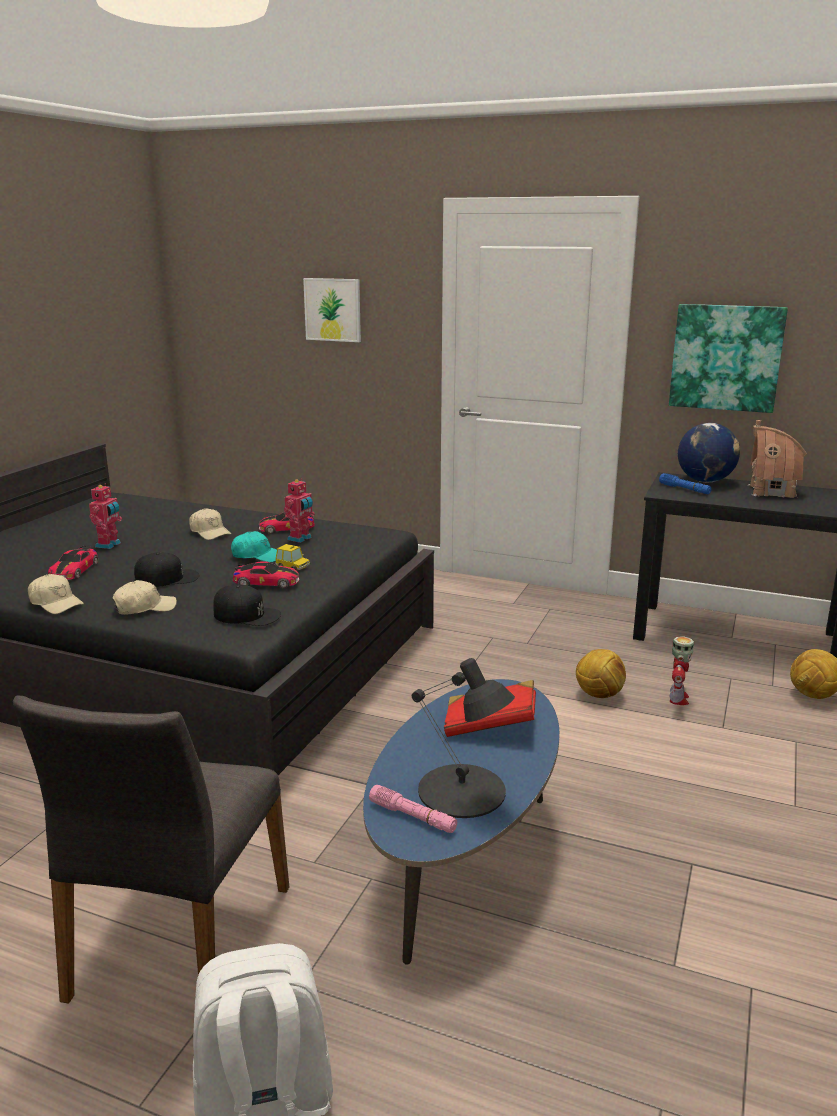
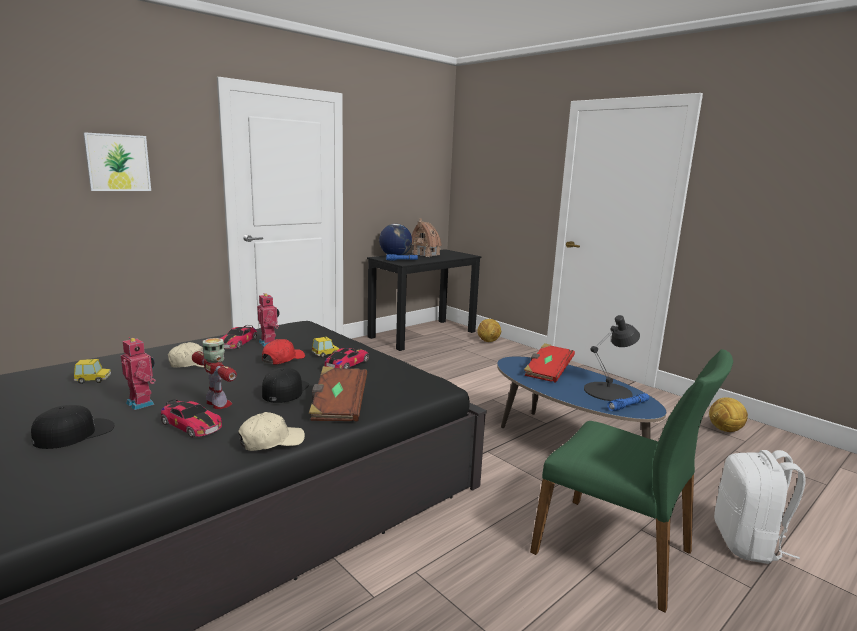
camera: 65 degrees left, 5 degrees down
(144, 608) = (338, 407): beige cap -> brown book
(147, 518) = (93, 379): none -> toy car
(178, 941) = (615, 551): grey chair -> green chair
(247, 615) = (402, 377): black cap -> black cap (74, 433)
(257, 556) = (283, 359): turquoise cap -> red cap
(413, 817) = (628, 406): pink flashlight -> blue flashlight
(598, 695) = (447, 374): football -> football (725, 430)
(677, 699) = (467, 361): toy robot -> toy robot (218, 404)
(726, 357) = (388, 188): picture -> none

